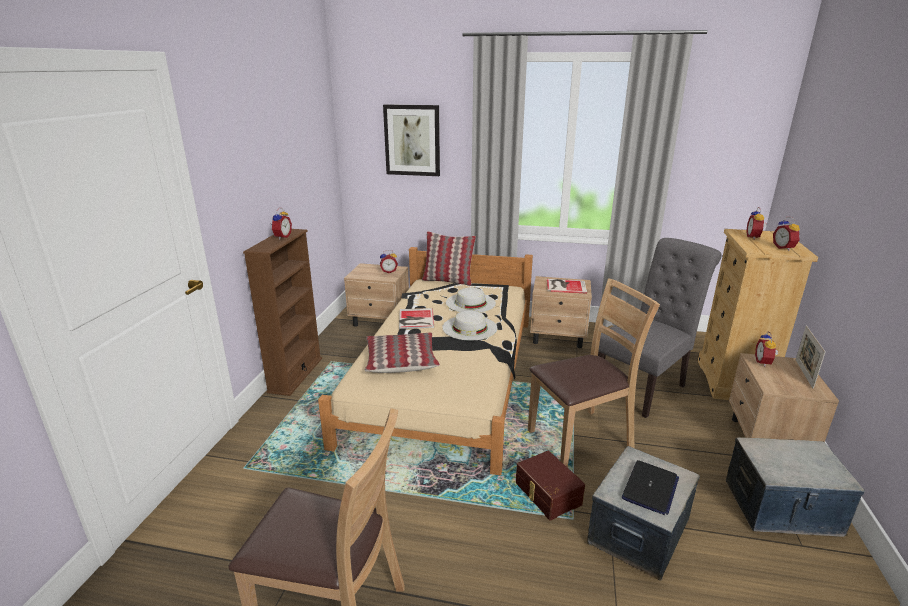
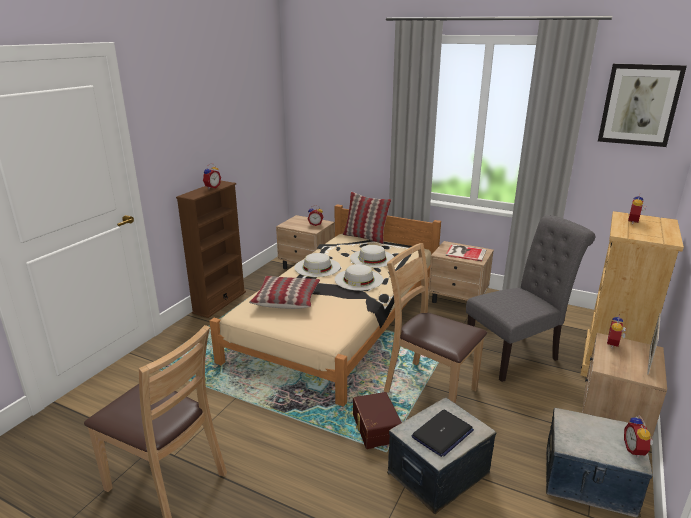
camera: 15 degrees right, 0 degrees up
(412, 140) = (344, 110): picture -> picture (639, 105)
(415, 319) = (317, 267): book -> white hat
(580, 438) = (429, 389): brown chair -> brown chair turned 135 degrees counterclockwise
(784, 248) = (655, 235): alarm clock -> alarm clock (635, 450)

